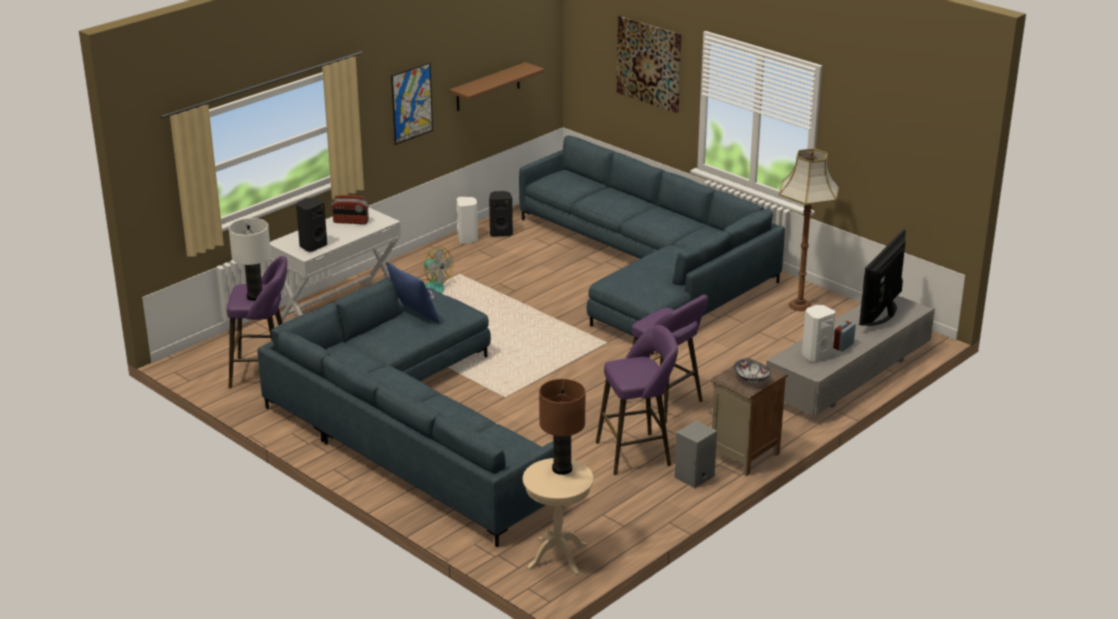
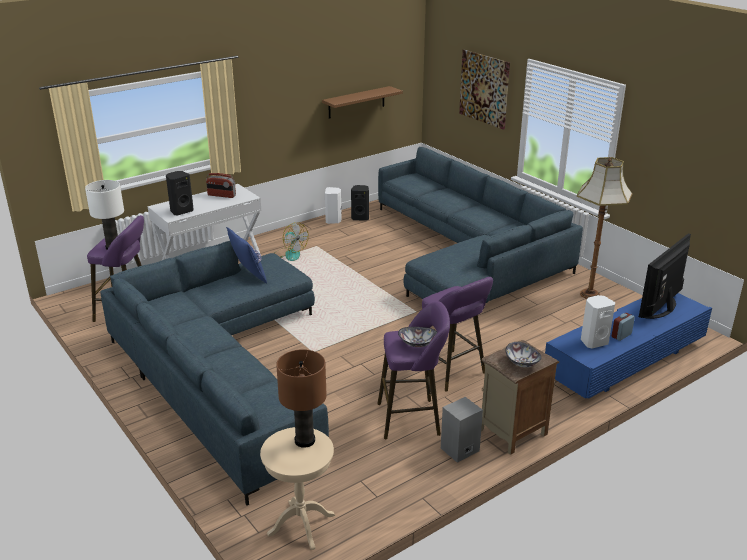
camera: 10 degrees right, 0 degrees up
(412, 103) = (287, 107): picture -> none
(643, 370) = (417, 344): none -> bowl
(849, 375) = (625, 362): grey tv stand -> blue tv stand

